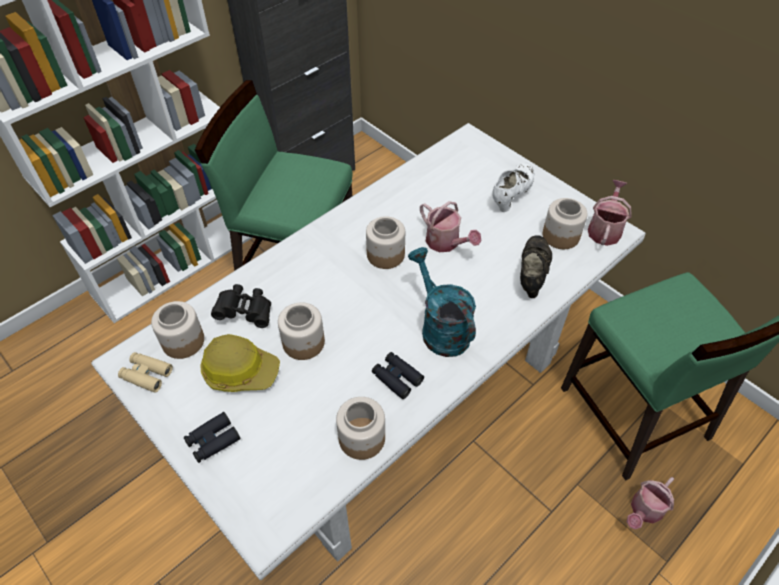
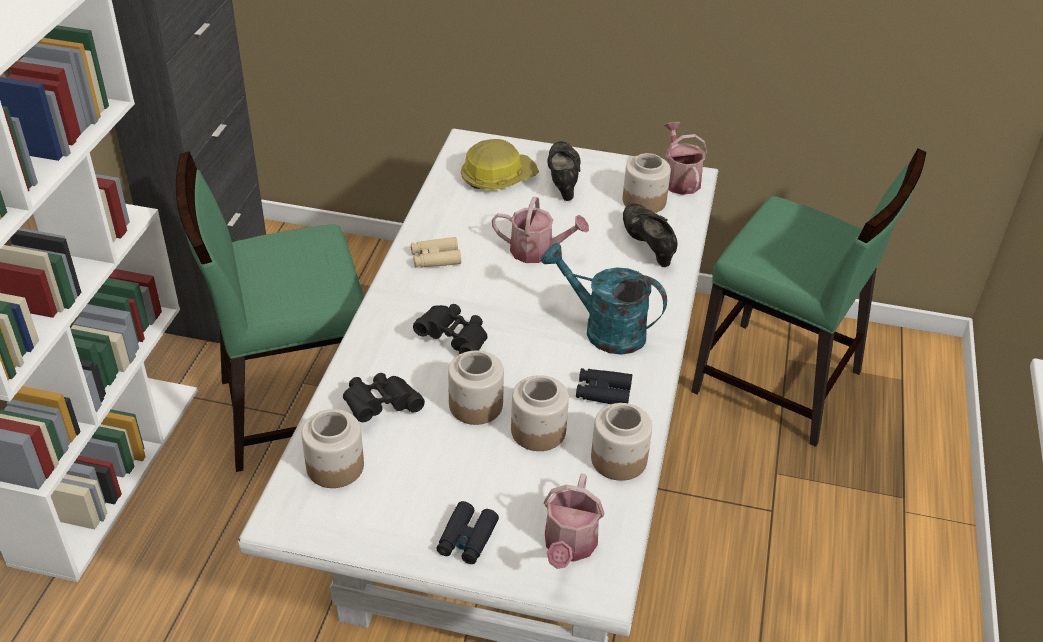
camera: 35 degrees left, 10 degrees down
(146, 375) = (324, 518): beige binoculars -> beige binoculars (435, 258)
(240, 370) = (431, 462): hard hat -> hard hat (497, 177)
(332, 285) = (454, 339): none -> black binoculars
(385, 255) = (484, 288): jar -> jar (538, 431)
(511, 194) = (562, 181): white shoe -> black shoe
(644, 511) = (852, 464): watering can -> watering can (569, 546)

